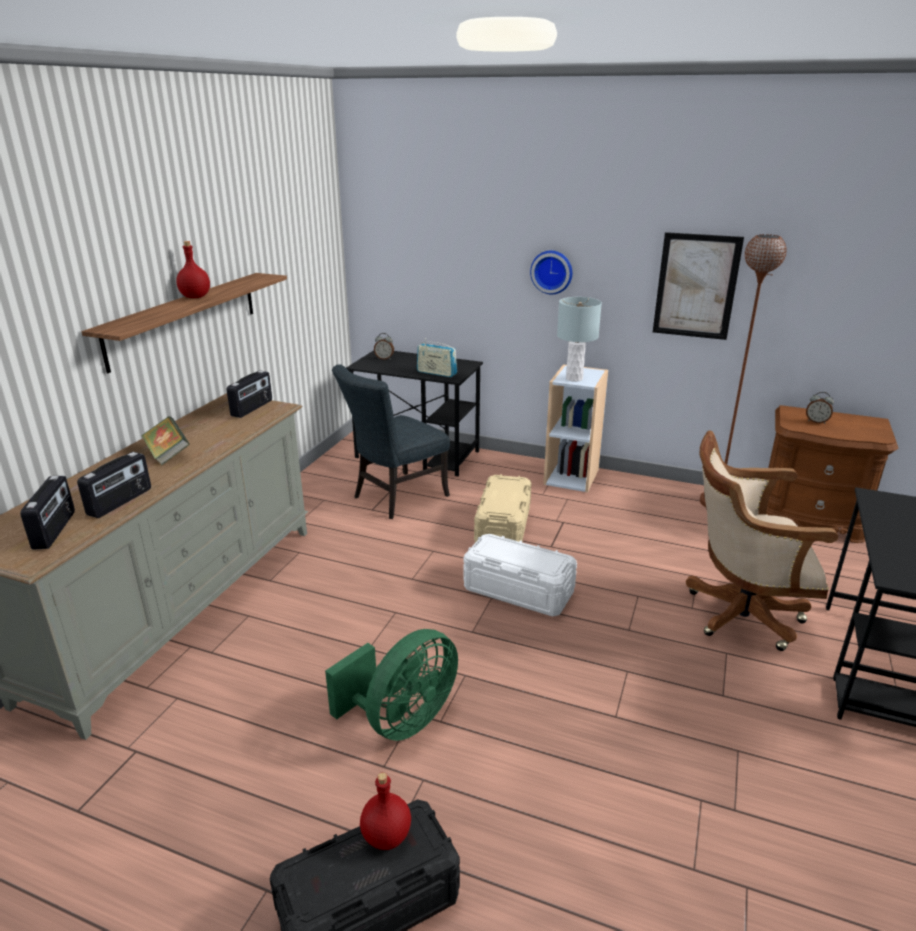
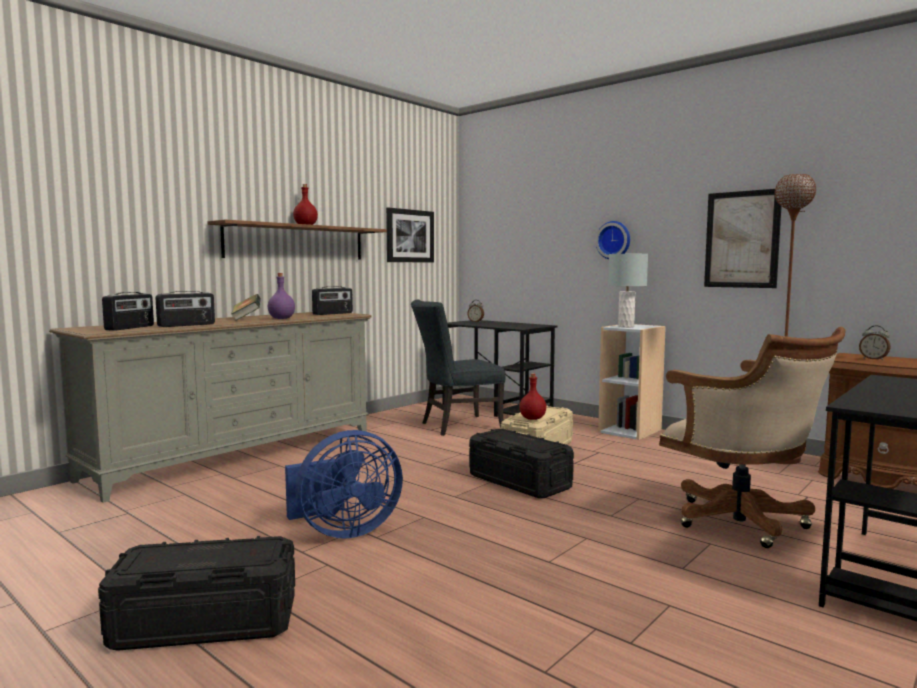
camera: 20 degrees right, 20 degrees down
(211, 446) = (281, 318): none -> purple bottle
(297, 263) = (409, 236): none -> picture
(385, 837) = (234, 547): red bottle -> red bottle (532, 419)
(401, 720) = (343, 531): green fan -> blue fan
(436, 373) = (510, 326): radio -> none
(518, 591) = (519, 481): white storage box -> black storage box
(738, 615) = (744, 523): office chair -> office chair turned 150 degrees counterclockwise

